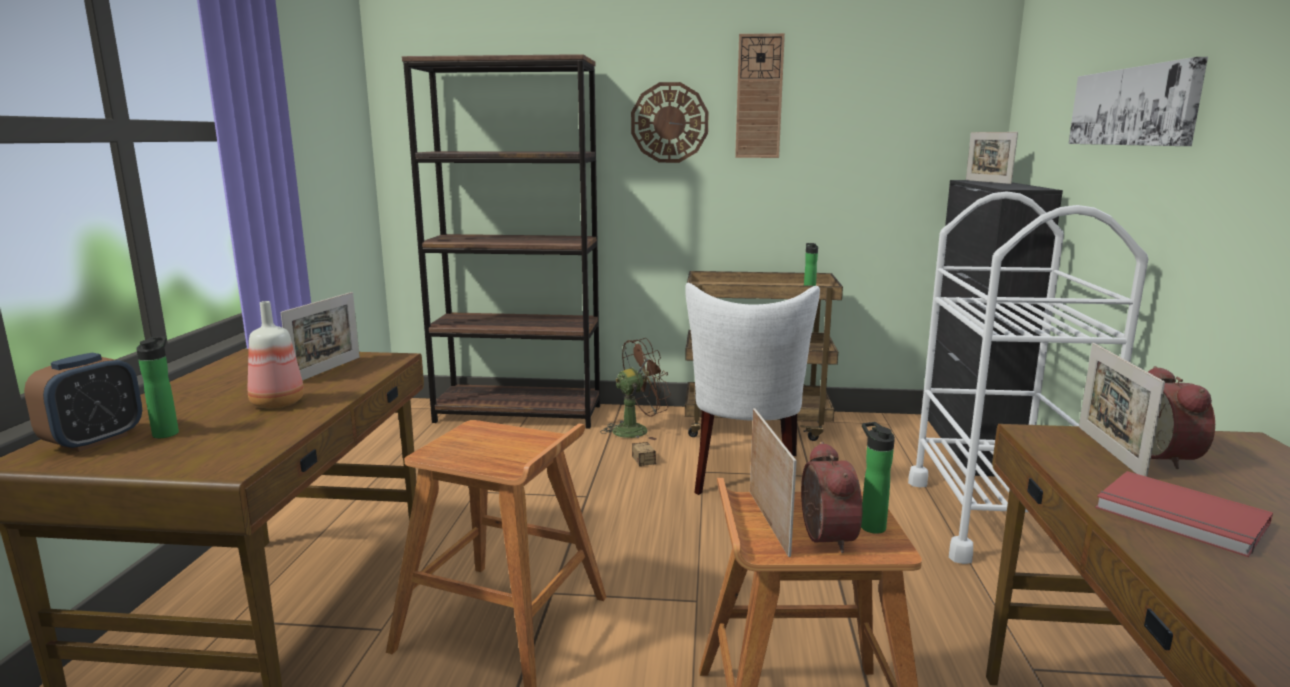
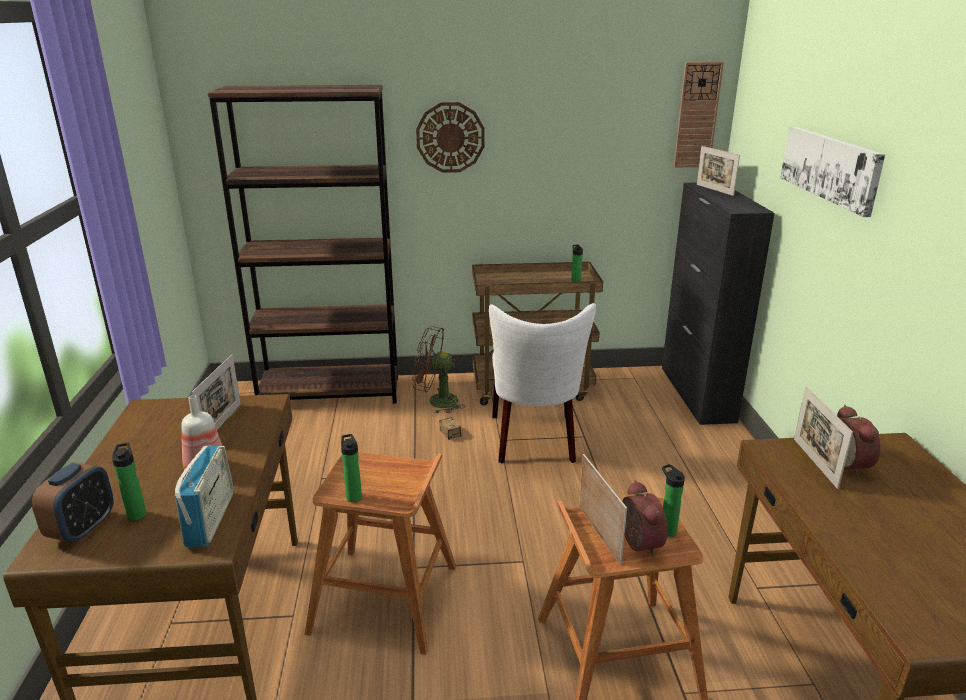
camera: 10 degrees left, 10 degrees up
(247, 444) = (210, 519): none -> radio
(456, 459) = (353, 496): none -> bottle
(637, 430) = (436, 401): brown fan -> brown fan turned 135 degrees counterclockwise
(759, 97) = (527, 114): wall clock -> wall clock (697, 115)
(995, 520) = (722, 465): white cart -> none
(1180, 518) = (859, 522): red book -> none

